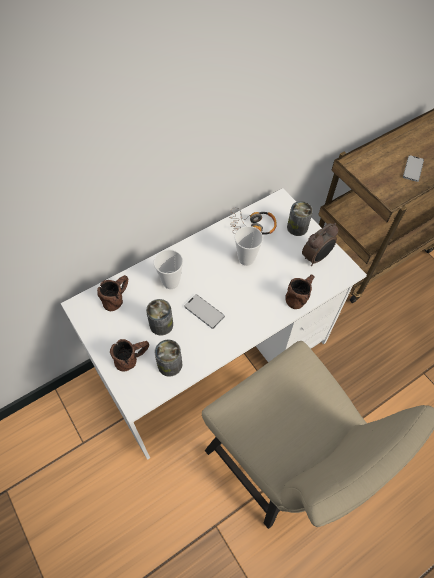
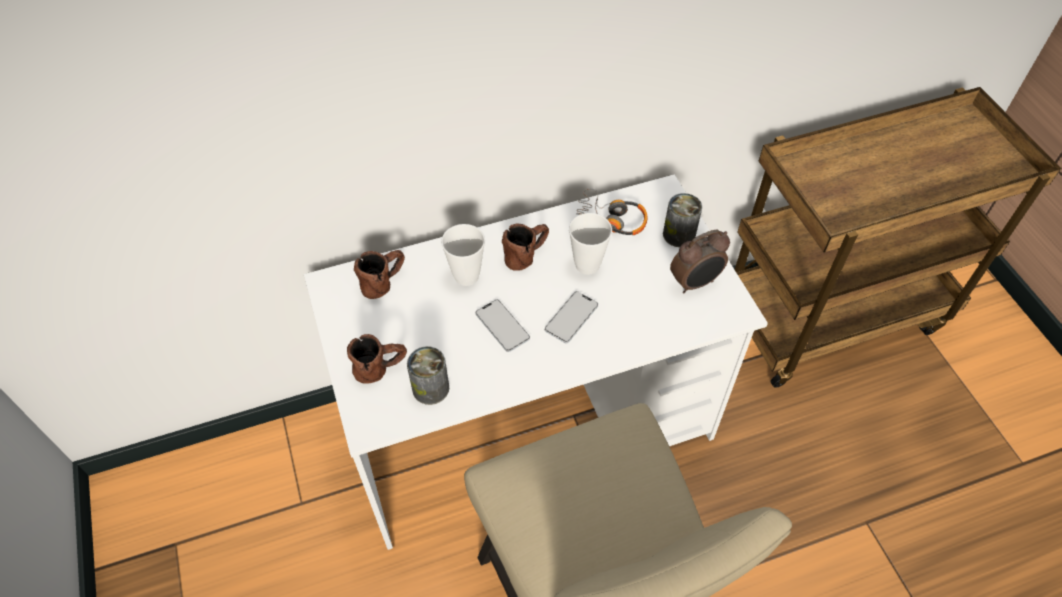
camera: 15 degrees right, 5 degrees down
(161, 324) = (435, 331): can -> none
(299, 295) = (652, 332): brown mug -> brown mug (527, 254)
(413, 169) = (891, 181): phone -> phone (571, 318)

